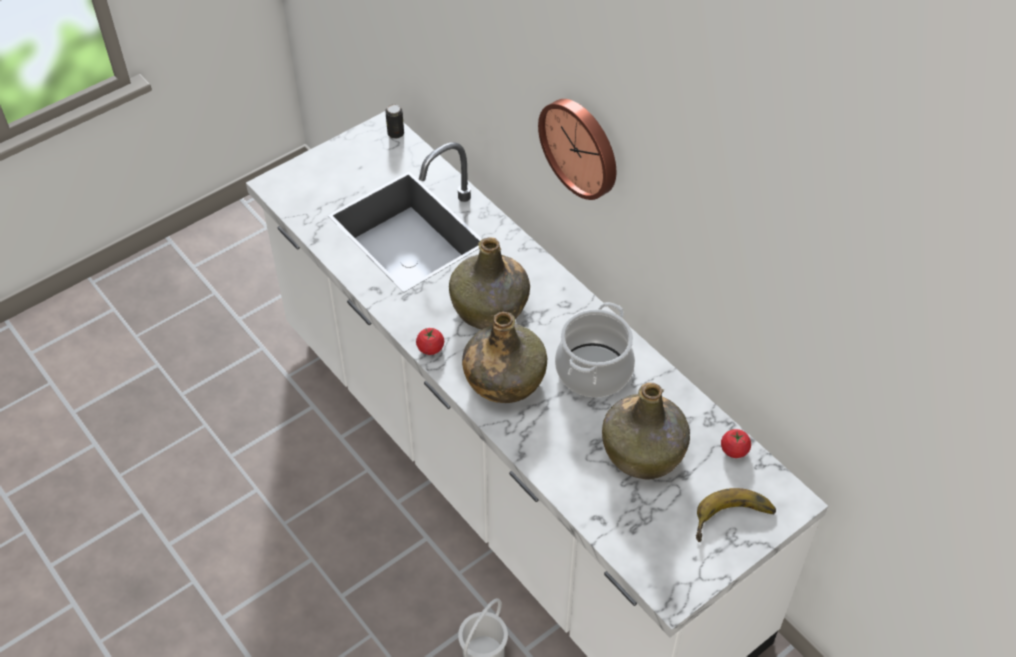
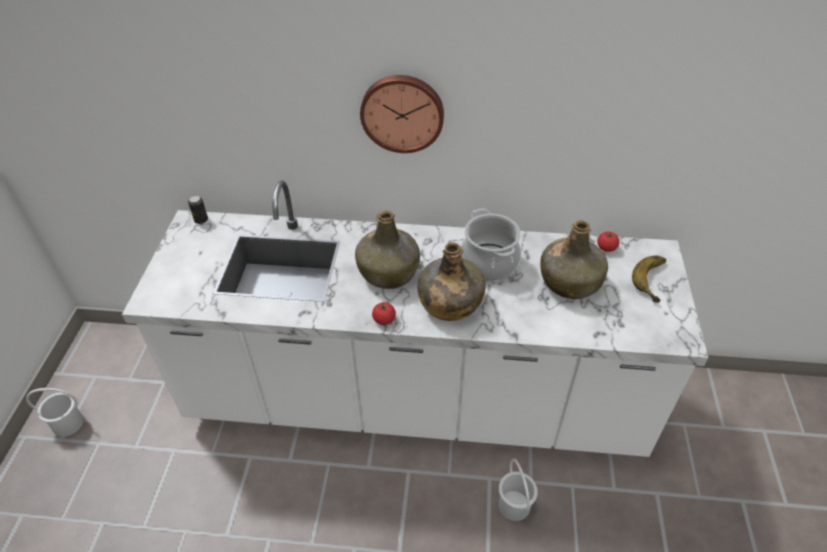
camera: 45 degrees left, 5 degrees down
(209, 257) = (68, 424): none -> white bucket

